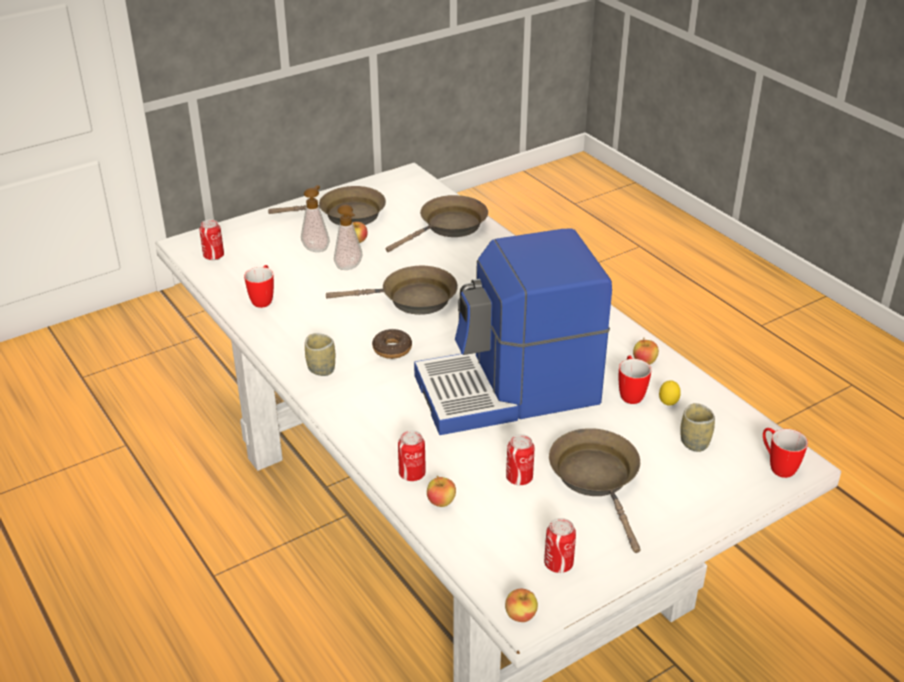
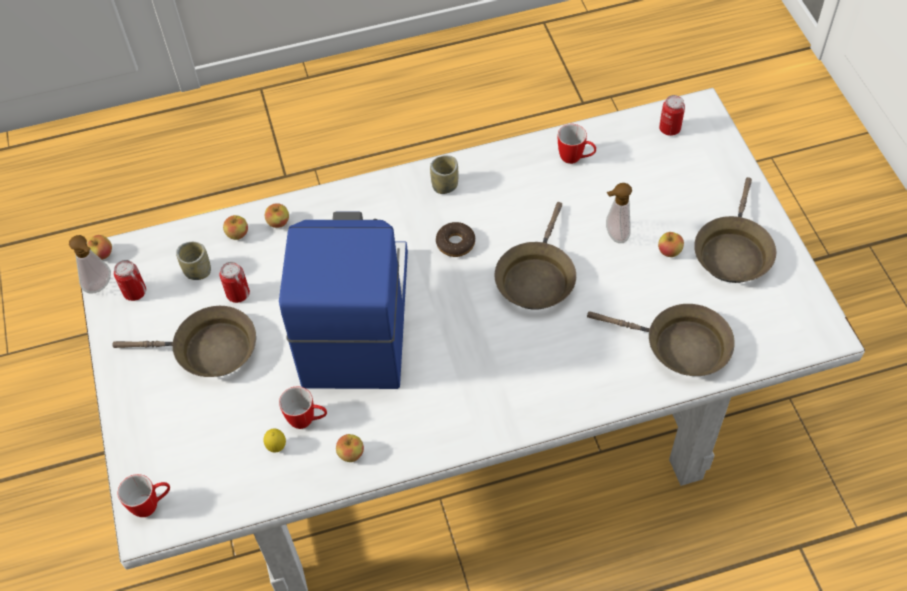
camera: 110 degrees right, 20 degrees up
(317, 248) = (663, 214): soap dispenser -> soap dispenser (101, 287)
(412, 474) = (278, 222): can -> apple
(449, 227) = (680, 346): brown frying pan -> brown frying pan turned 45 degrees counterclockwise
(694, 442) = (215, 447): cup -> cup (198, 271)

